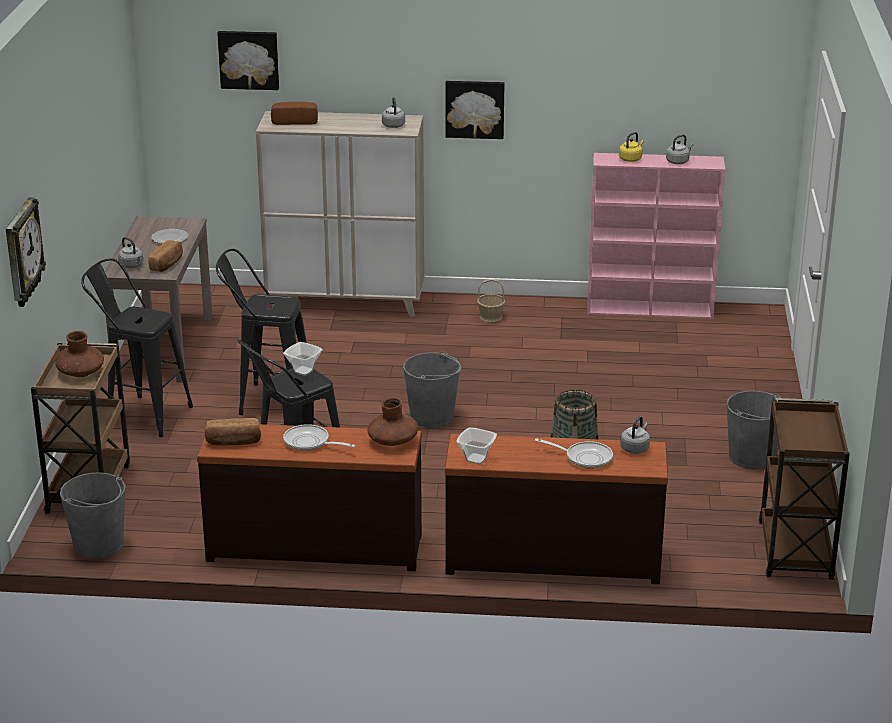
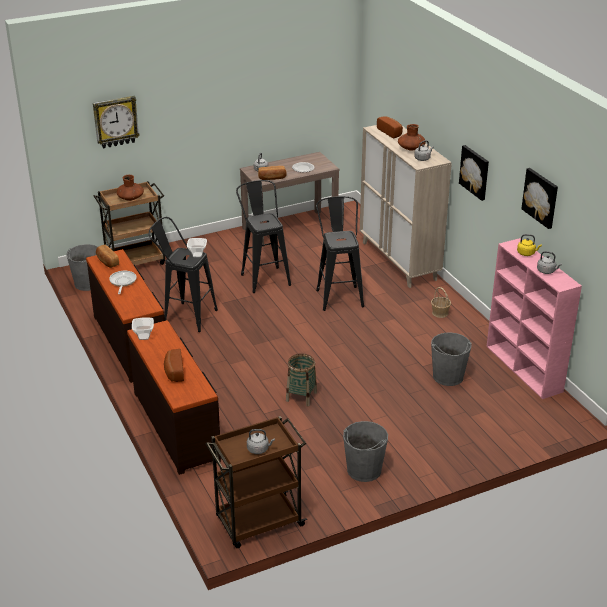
camera: 60 degrees right, 5 degrees up
(141, 414) = (215, 248): black stool -> black stool (339, 295)
(249, 59) = (395, 85): picture -> picture (541, 197)
(392, 441) = (143, 305): brown vase -> brown vase (411, 148)
(432, 416) = (297, 333): grey bucket -> grey bucket (448, 376)
(584, 458) = (173, 372): frying pan -> bread
(635, 448) = (199, 387): grey kettle -> grey kettle (259, 449)

